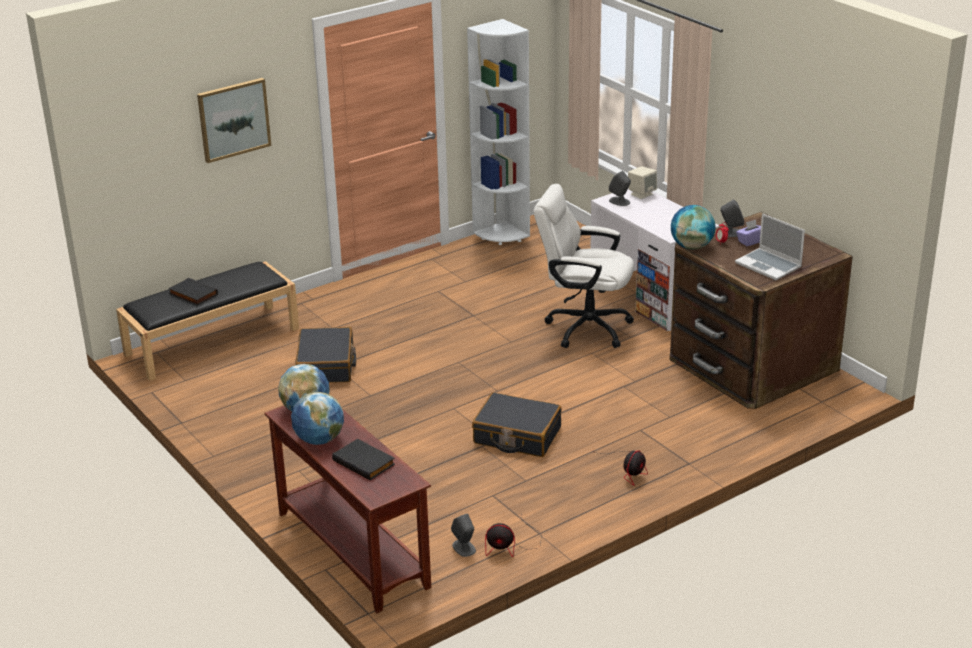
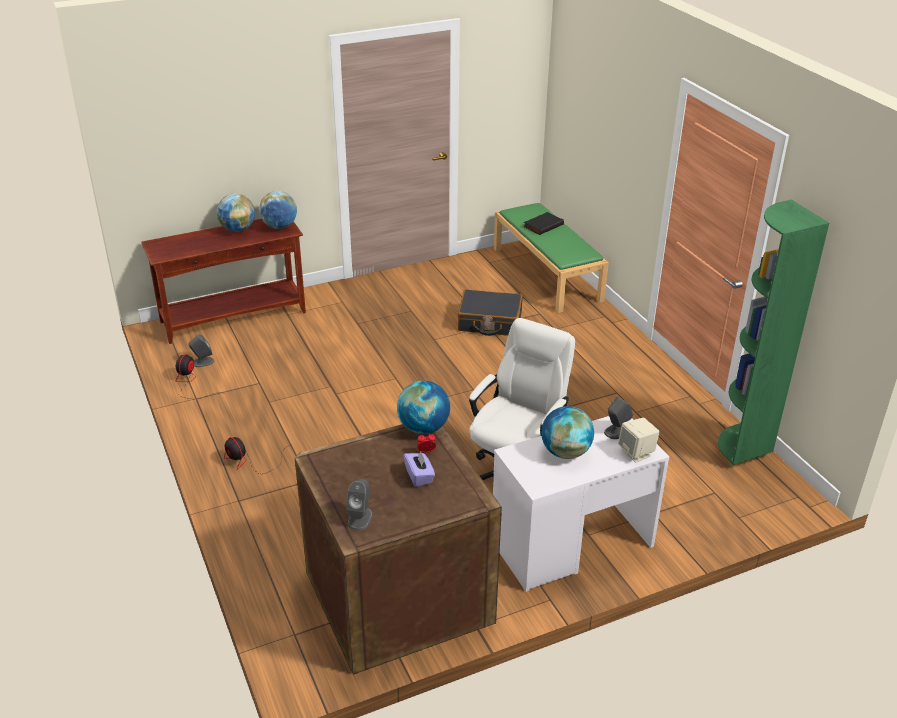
camera: 100 degrees right, 5 degrees up
(213, 341) = (547, 274): black bench -> green bench
(233, 119) = (618, 123): picture -> none
(365, 462) = (197, 243): black book -> none
(501, 239) = (739, 450): white bookcase -> green bookcase
(517, 436) = (336, 406): black suitcase -> none
(657, 217) = (565, 452): none -> globe
(731, 233) = (447, 466): grey speaker -> grey speaker (360, 518)
(769, 265) = (351, 476): laptop -> none

